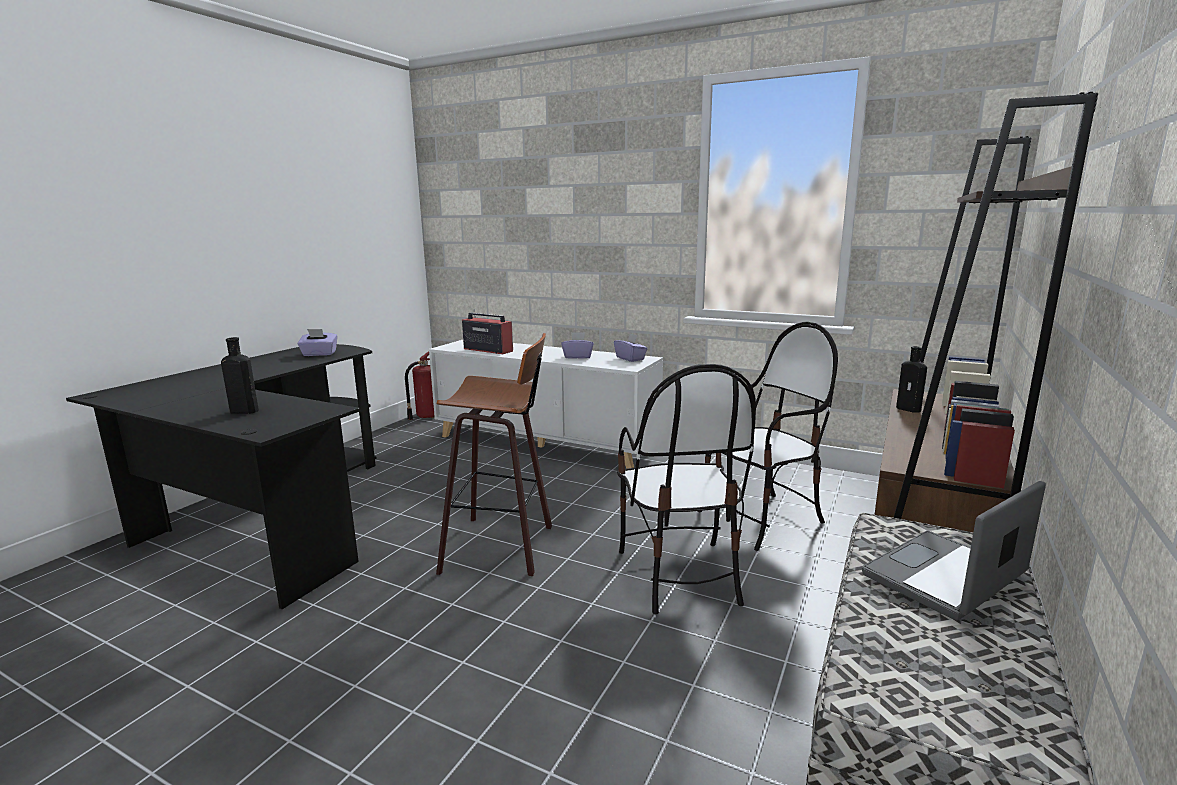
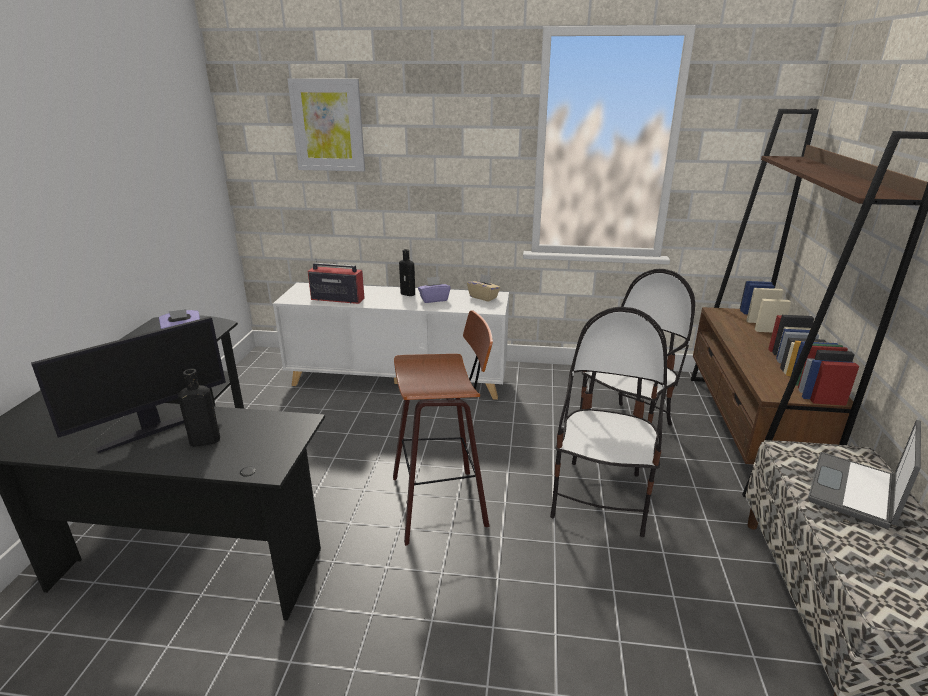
camera: 20 degrees left, 10 degrees up
(217, 401) = (153, 429): none -> monitor
(426, 416) = (255, 362): fire extinguisher -> none
(506, 188) = (328, 125): none -> picture
(630, 358) = (483, 297): purple tissue box -> beige tissue box
(679, 575) = (601, 498): chair -> chair turned 135 degrees counterclockwise
(910, 409) = (731, 330): black bottle -> black bottle (408, 294)

